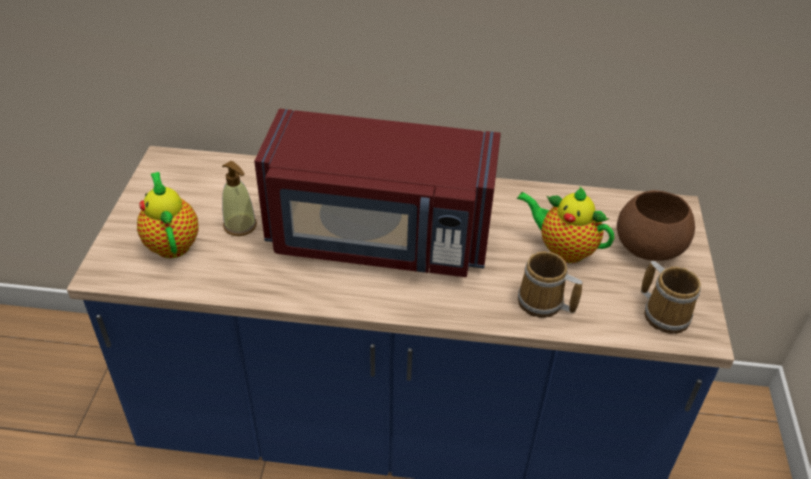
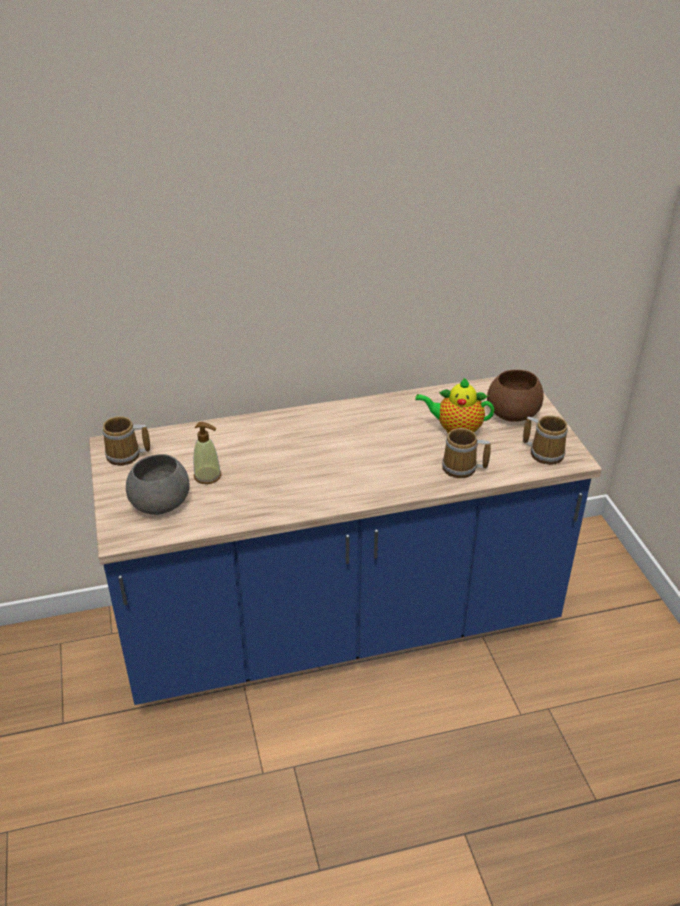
camera: 20 degrees left, 5 degrees down
(171, 177) = (125, 456): none -> mug
(172, 242) = (161, 502): teapot -> grey bowl
(379, 238) = (320, 457): red microwave -> none

